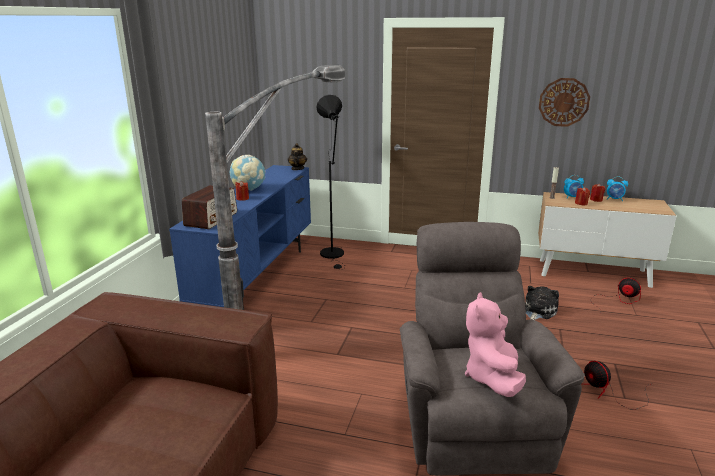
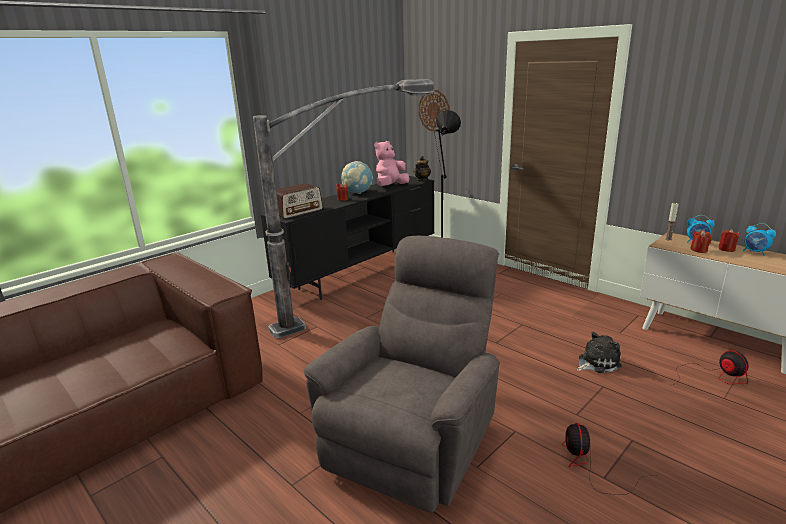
camera: 30 degrees right, 0 degrees up
(258, 277) = (361, 273): blue tv stand -> black tv stand
(492, 378) = (391, 394): pink plush toy -> pink plush toy (391, 186)
(564, 102) = (698, 125): wall clock -> wall clock (434, 110)

